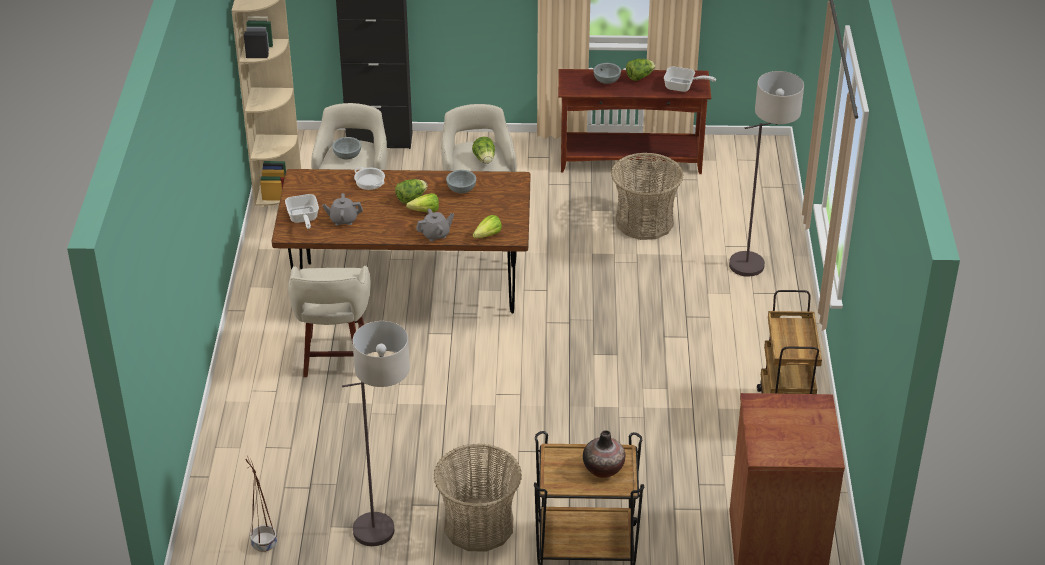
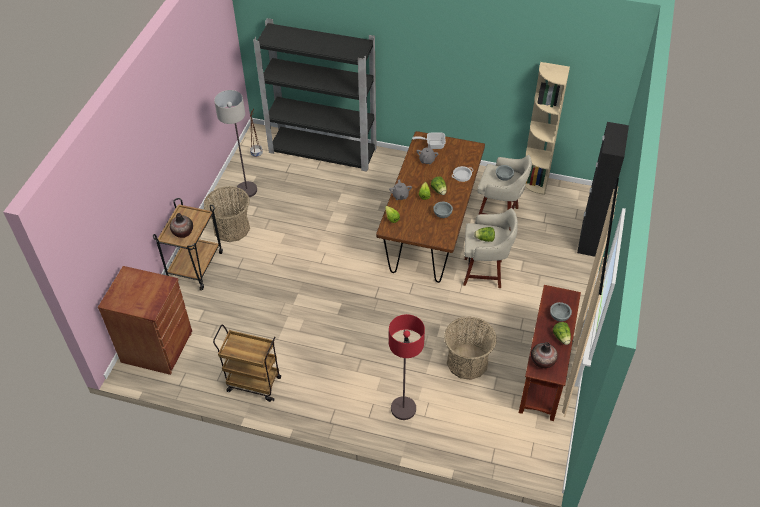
camera: 105 degrees right, 10 degrees up
(237, 450) = (322, 150): none -> black bookcase
(334, 359) = (378, 192): beige stool -> none
(683, 87) = (542, 361): frying pan -> vase
(756, 263) = (404, 415): grey floor lamp -> red floor lamp

